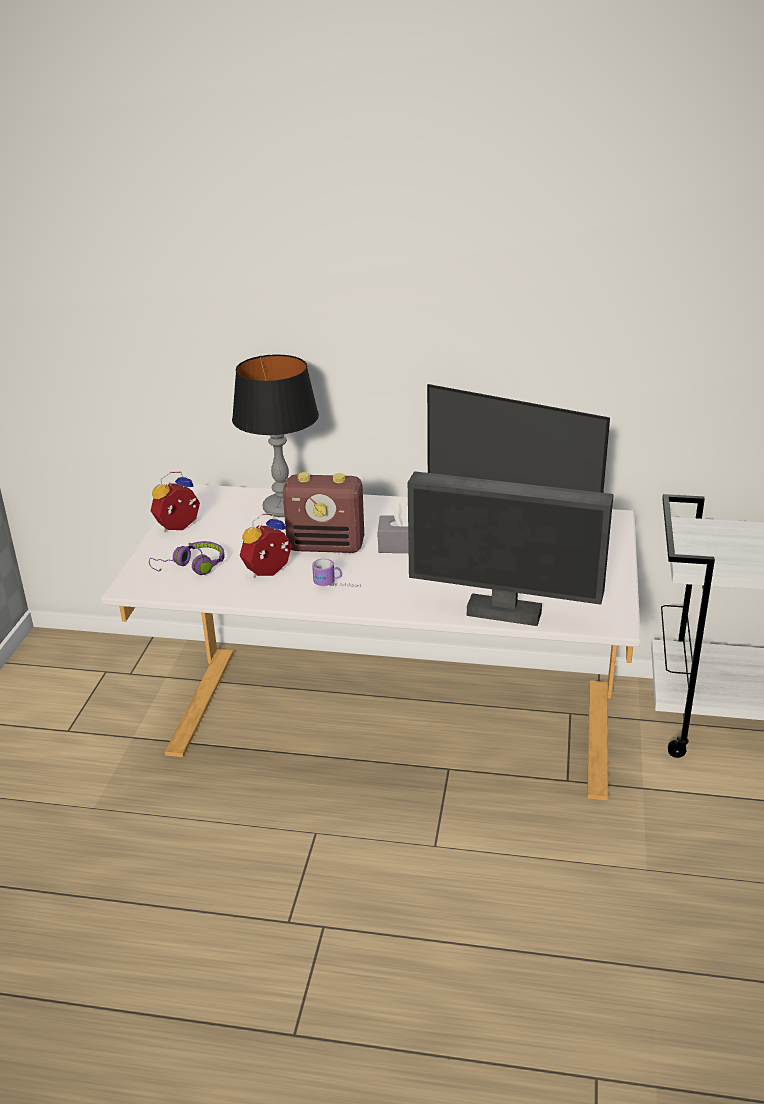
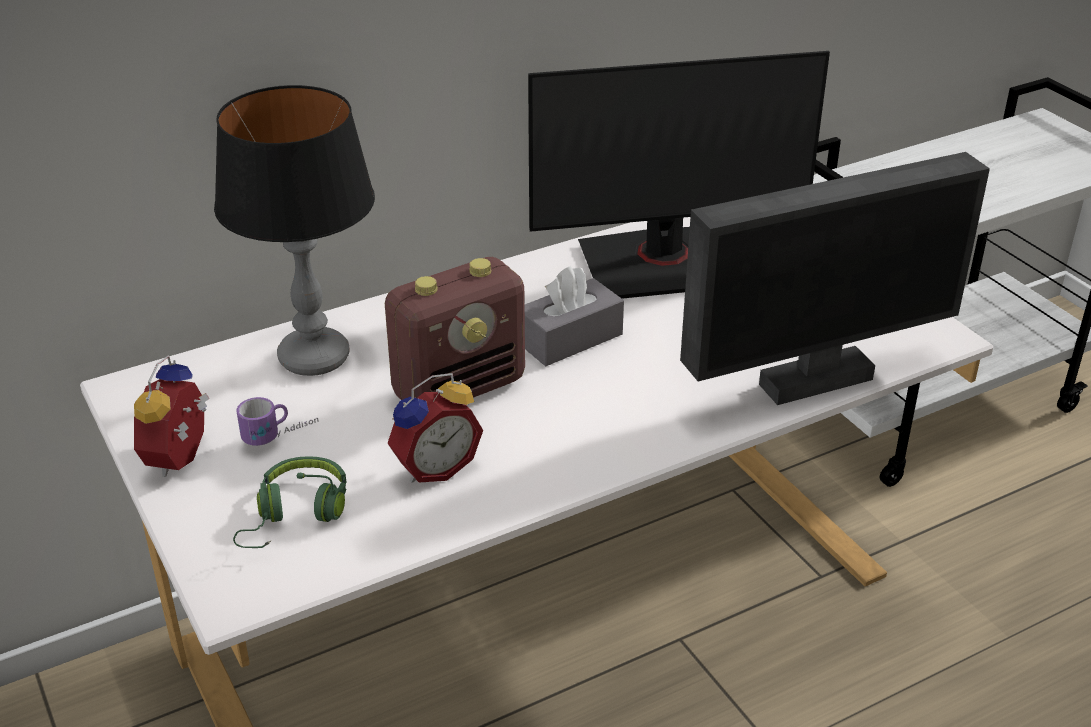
camera: 40 degrees left, 5 degrees up
(192, 567) = (296, 514): purple headphones -> green headphones
(269, 573) = (434, 467): alarm clock -> alarm clock turned 135 degrees counterclockwise
(337, 587) = (560, 443): mug -> mug (281, 436)

